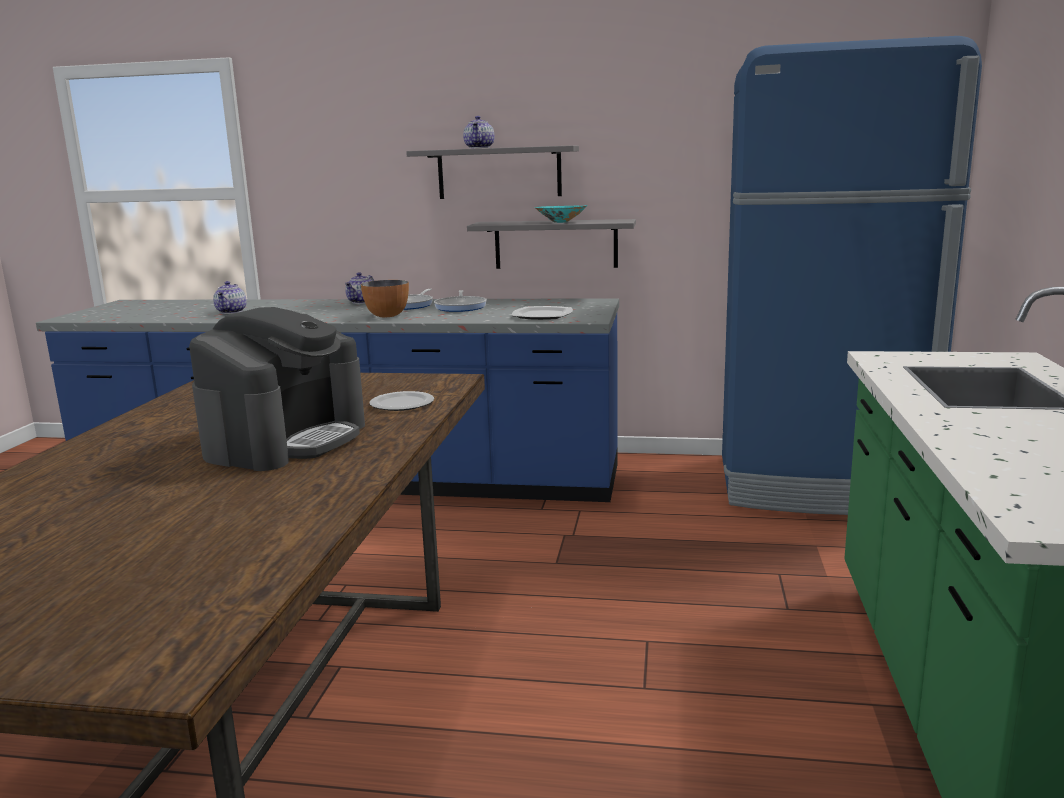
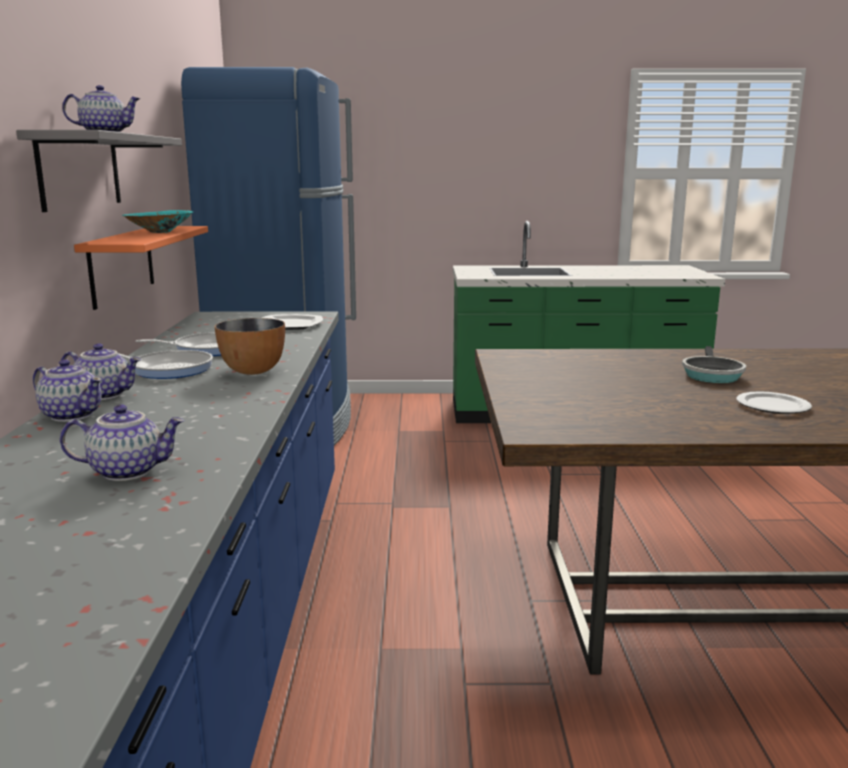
camera: 100 degrees left, 0 degrees up
(287, 440) = (711, 375): coffee machine -> frying pan
(329, 301) = (72, 415): none -> teapot
(401, 404) = (588, 359): plate -> plate (772, 406)
(556, 244) = (122, 264): grey shelf -> orange shelf

